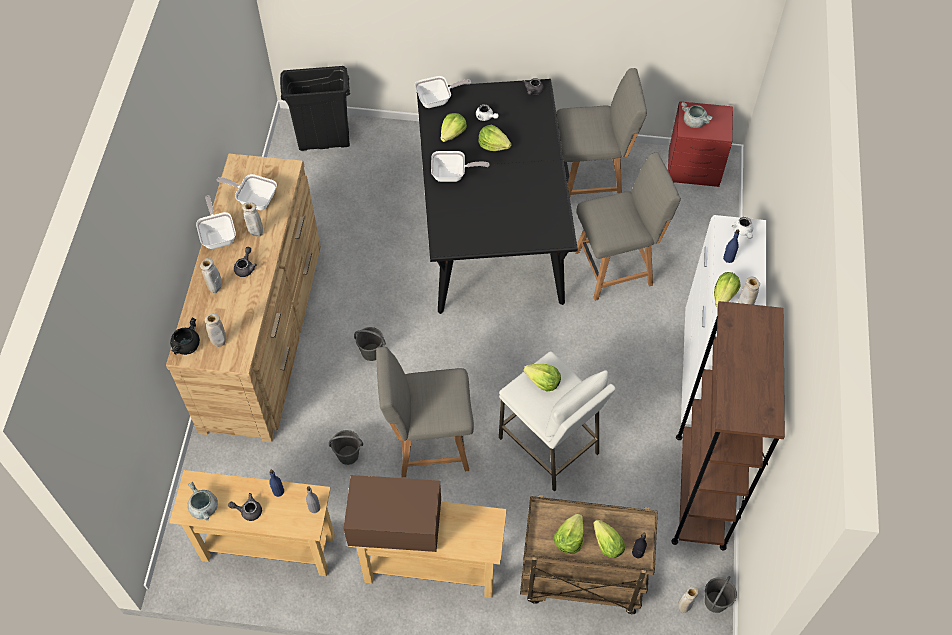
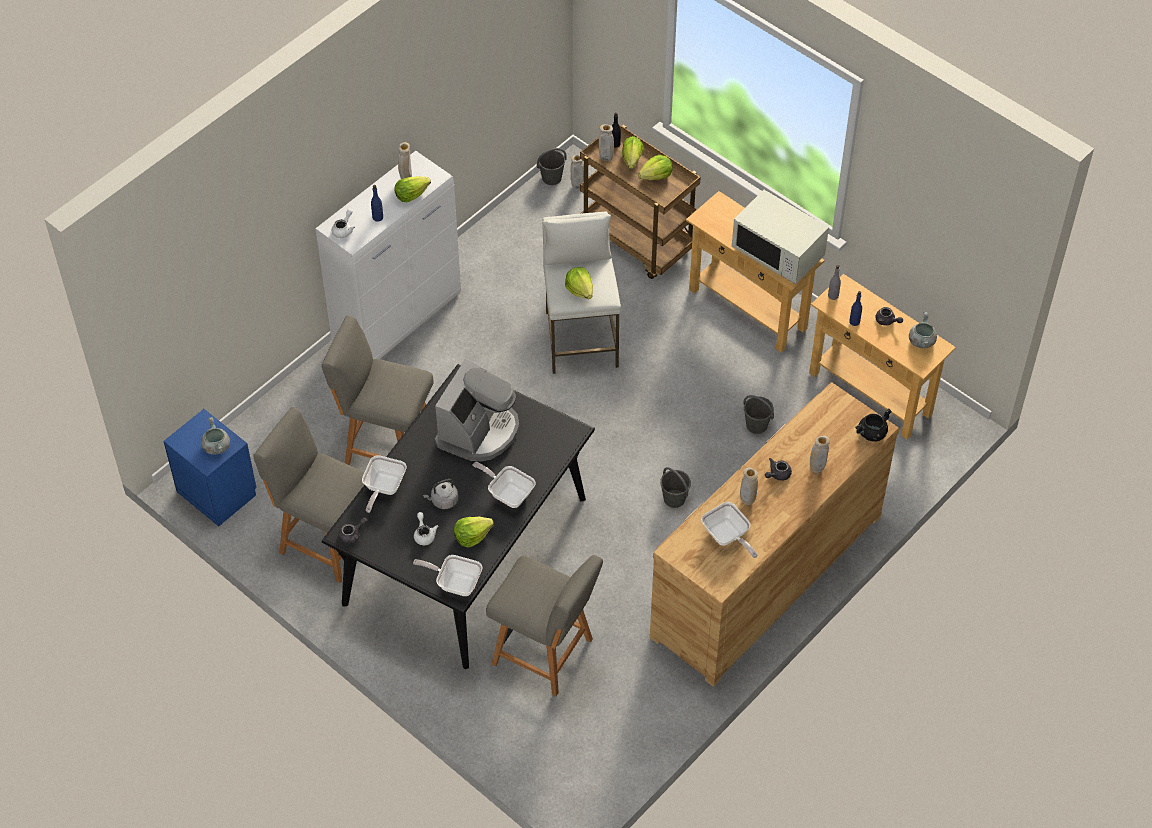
camera: 145 degrees left, 5 degrees down
(218, 235) = (784, 520): frying pan -> frying pan (383, 488)
(220, 342) = (841, 420): beige vase -> beige vase (606, 159)
(323, 141) = (561, 755): black trash can -> none
(394, 524) = (778, 253): brown microwave -> white microwave
(428, 443) = (680, 396): grey chair -> grey chair (545, 653)
(493, 144) = (443, 501): lettuce -> grey kettle
(513, 206) = (479, 431): none -> coffee machine
(695, 169) = (216, 491): red nightstand -> blue nightstand
(700, 490) = (492, 245): brown bookcase -> none

